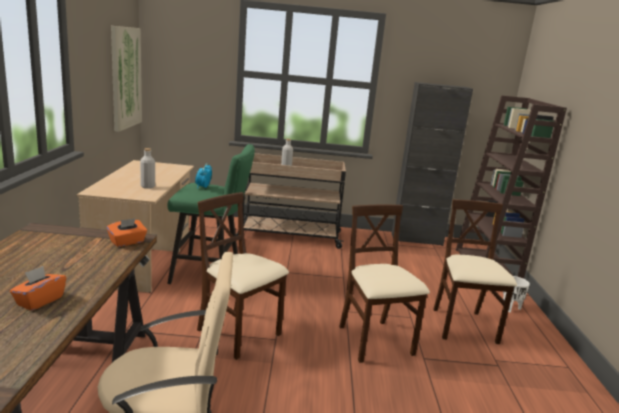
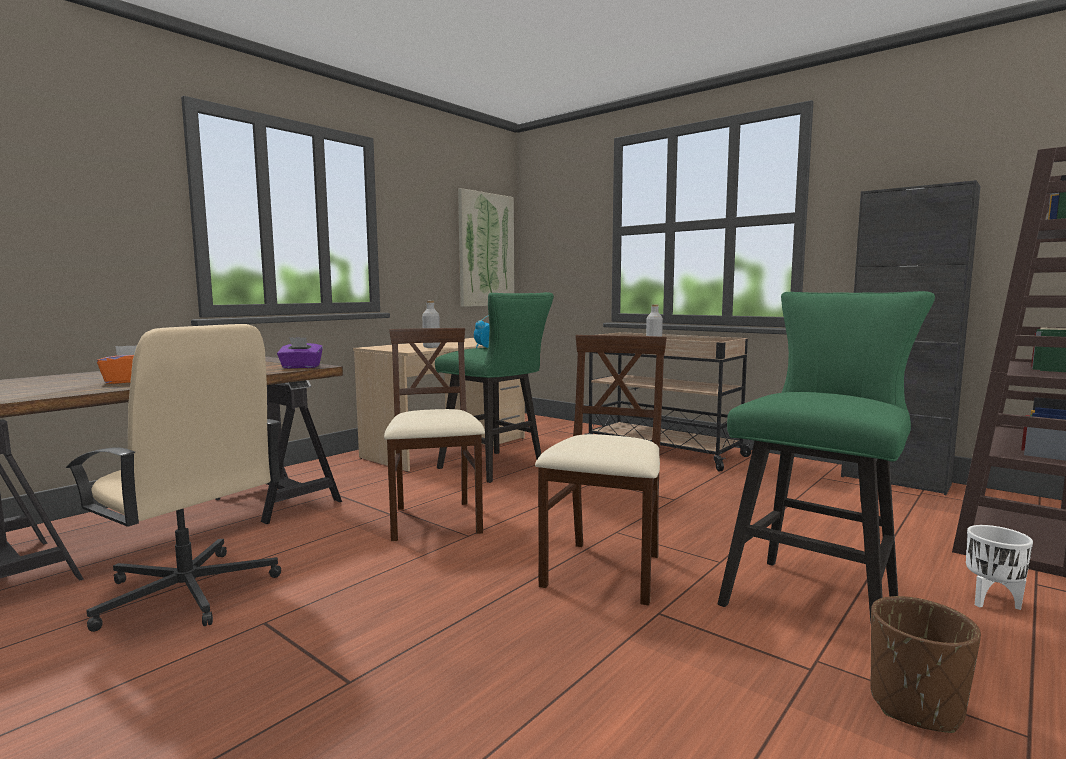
camera: 40 degrees right, 10 degrees down
(127, 242) = (301, 367): orange tissue box -> purple tissue box
(463, 326) = (816, 597): beige chair -> green stool
(537, 368) = (916, 706): none -> brown planter

